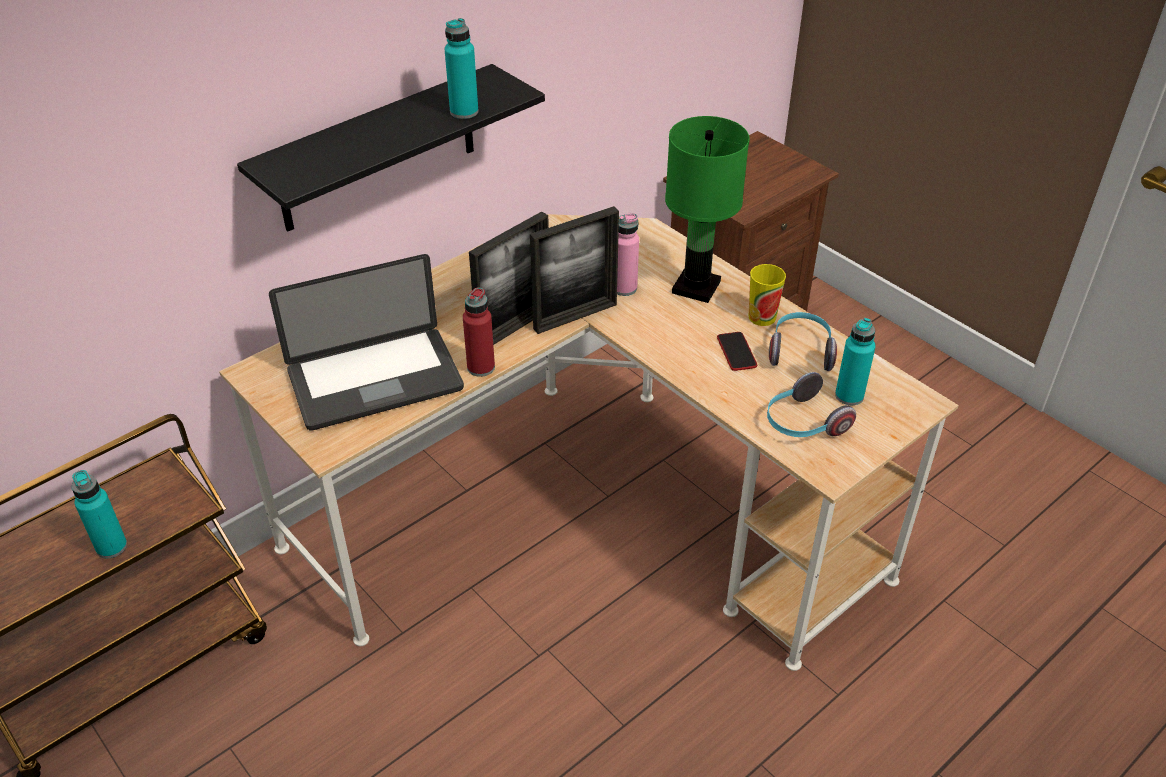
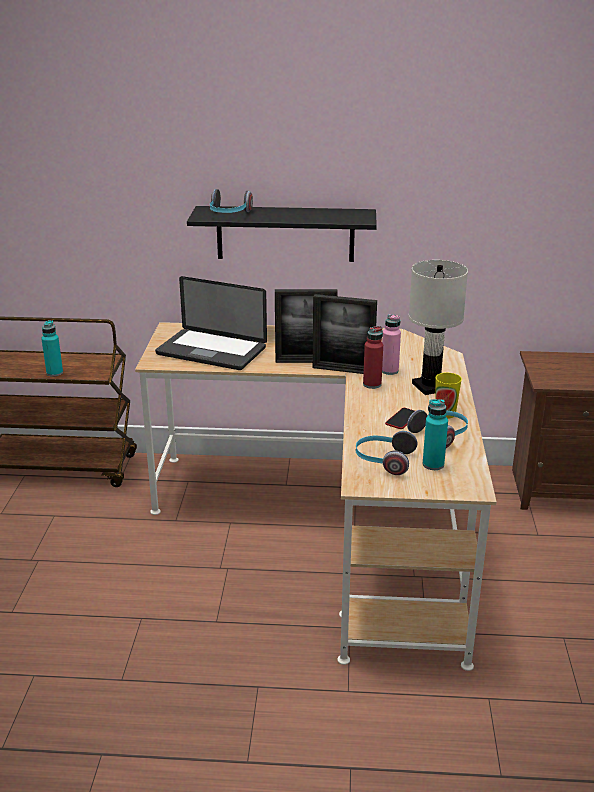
camera: 45 degrees right, 15 degrees down
(323, 160) = (229, 214): none -> headphones
(464, 112) = (322, 219): turquoise bottle -> none
(481, 367) = (263, 367): red bottle -> red bottle (372, 384)
(695, 286) = (430, 386): green table lamp -> white table lamp

